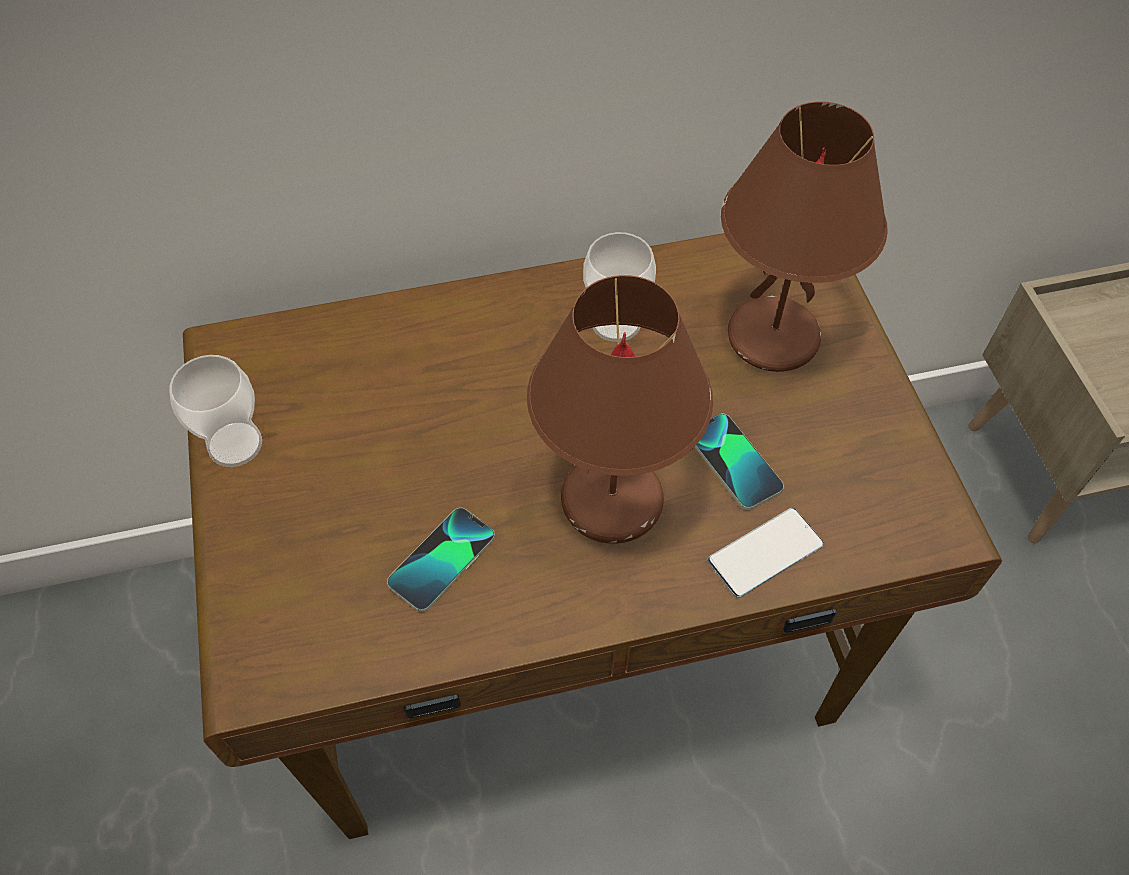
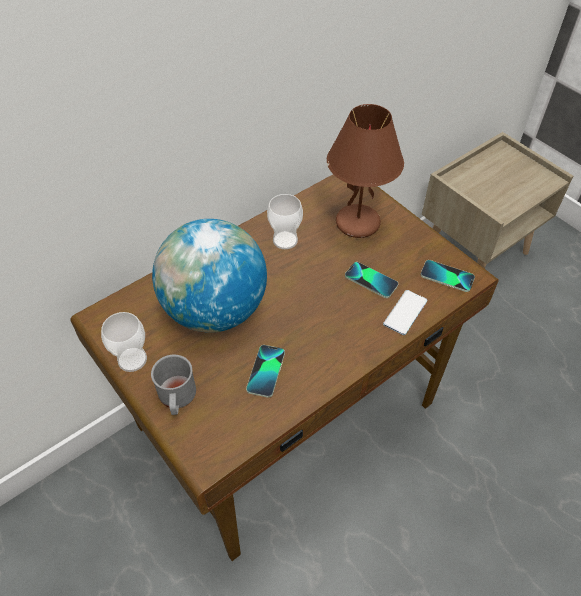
camera: 25 degrees left, 5 degrees down
(267, 544) = (177, 398): none -> grey mug
(419, 408) = (215, 310): none -> globe
(611, 503) = (328, 317): brown table lamp -> none
(892, 513) = (447, 277): none -> phone

